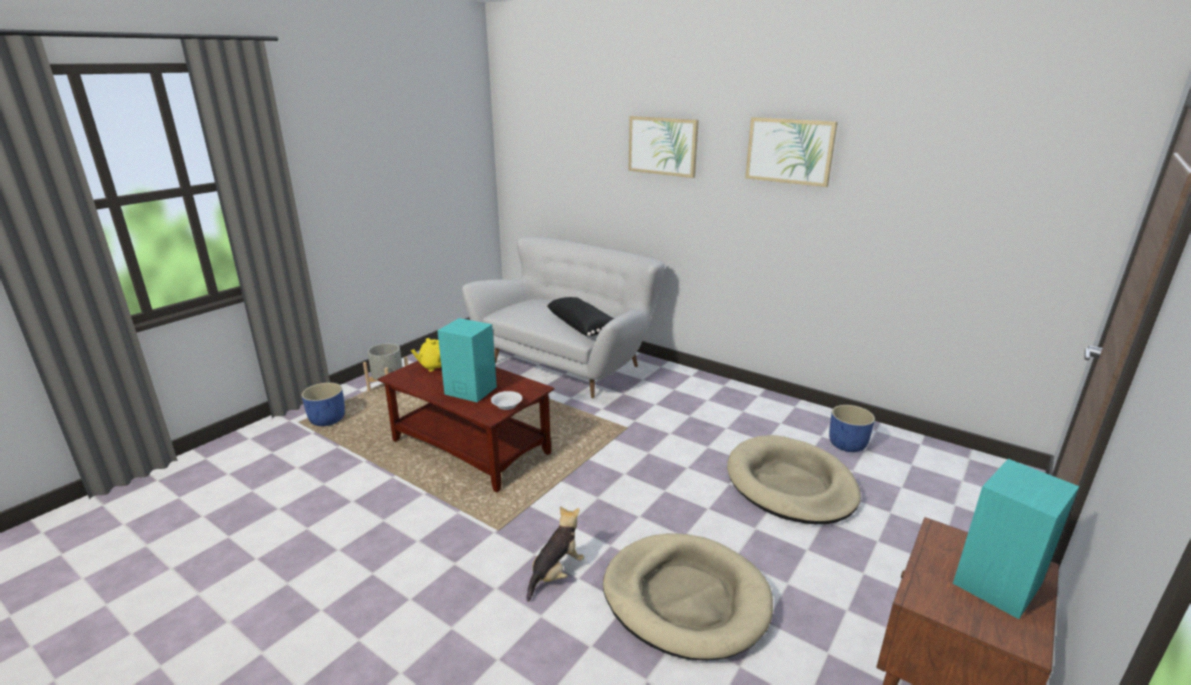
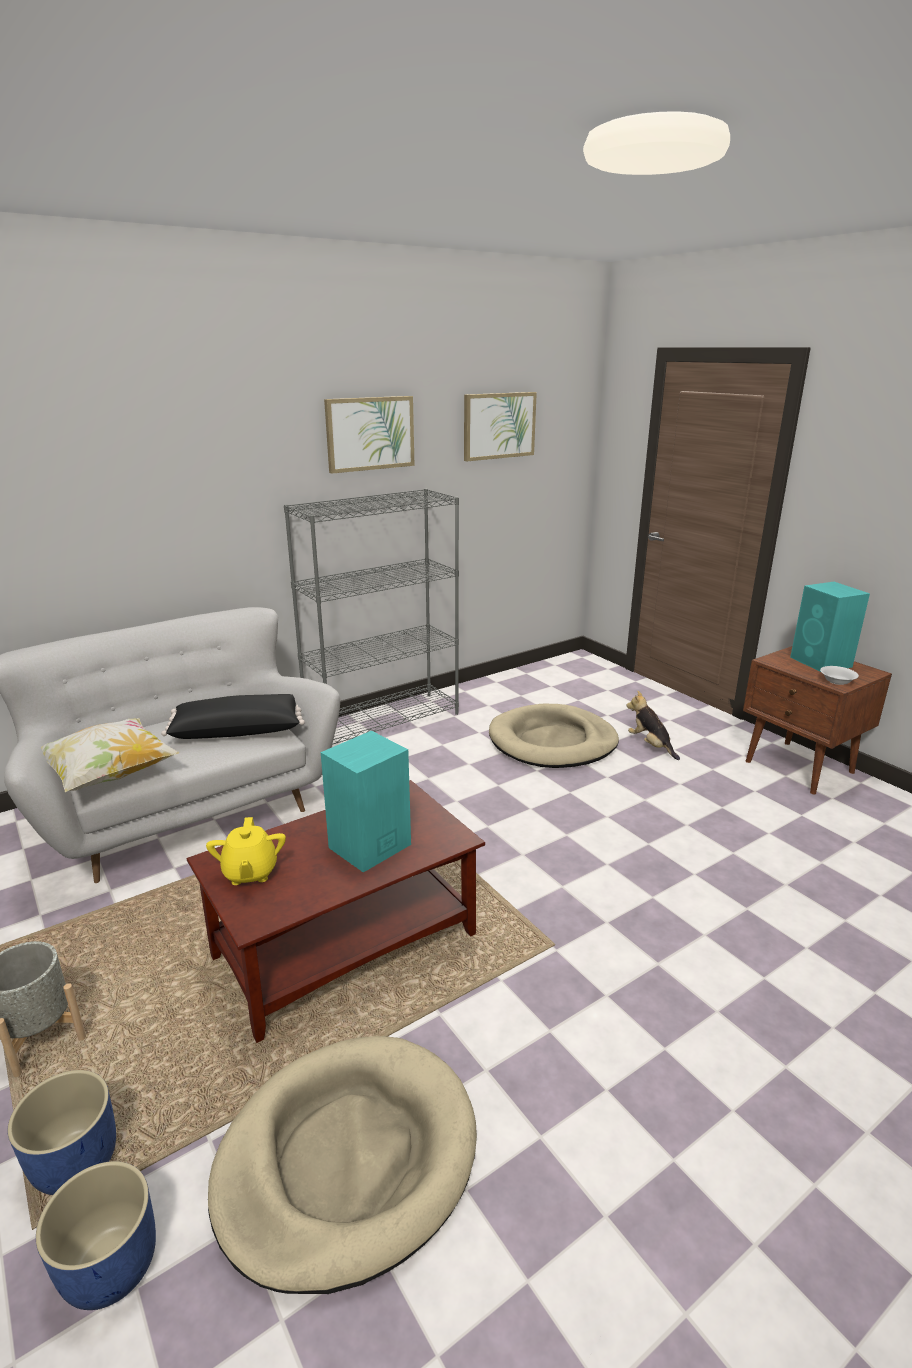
camera: 70 degrees left, 0 degrees up
(507, 406) = (438, 821): white bowl -> white bowl (836, 681)
(513, 312) = (110, 775): none -> pillow
(556, 573) = (642, 911): plush toy -> plush toy (650, 745)
(663, 146) = (208, 452): picture -> picture (499, 425)
(685, 598) = (691, 838): beige dog bed -> beige dog bed (347, 1160)
(735, 395) = (384, 721): none -> grey bookcase
(846, 444) = (508, 700): blue planter -> blue planter (109, 1267)

